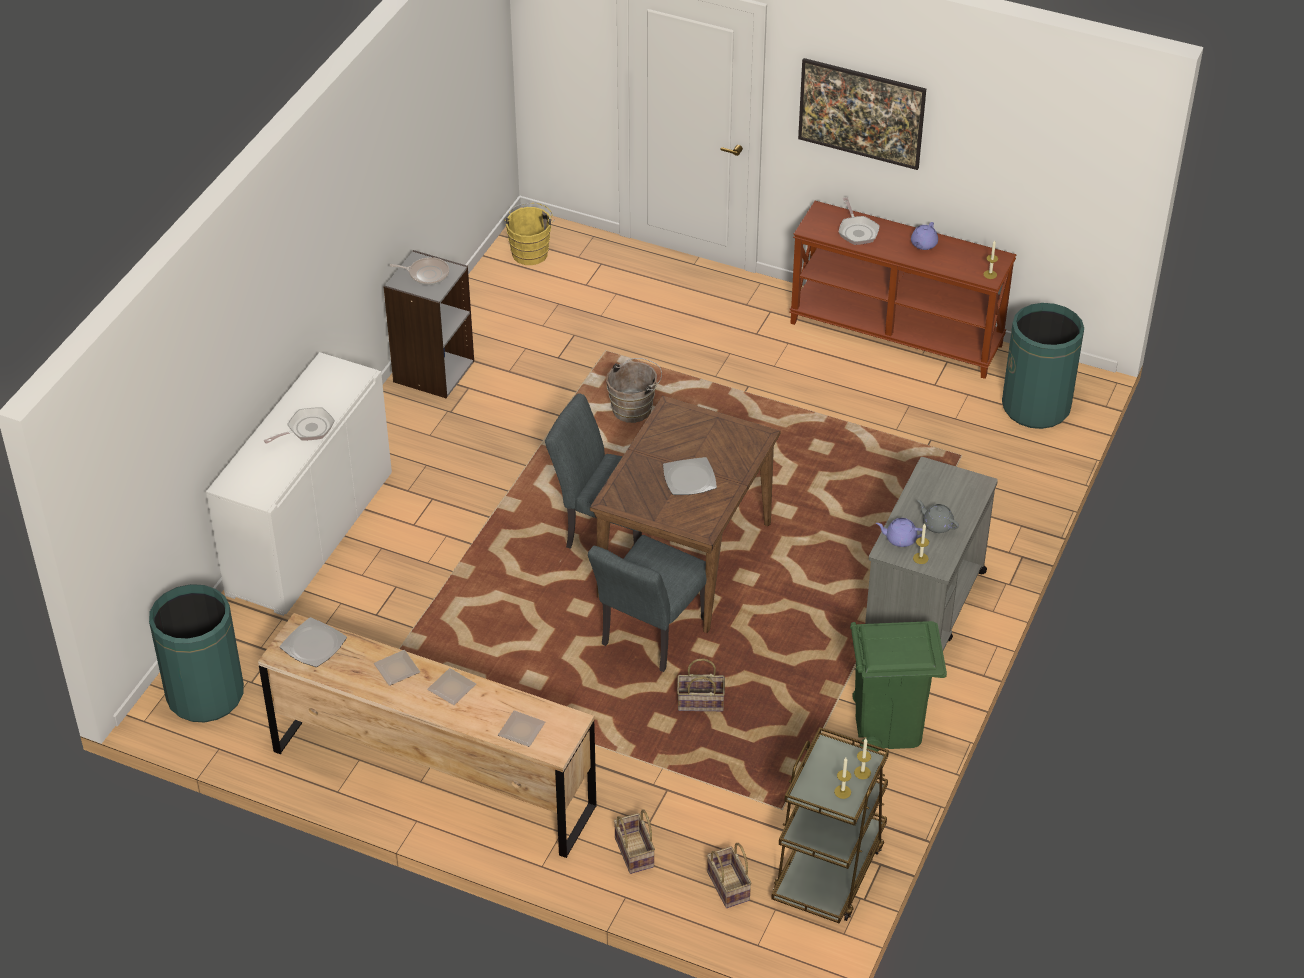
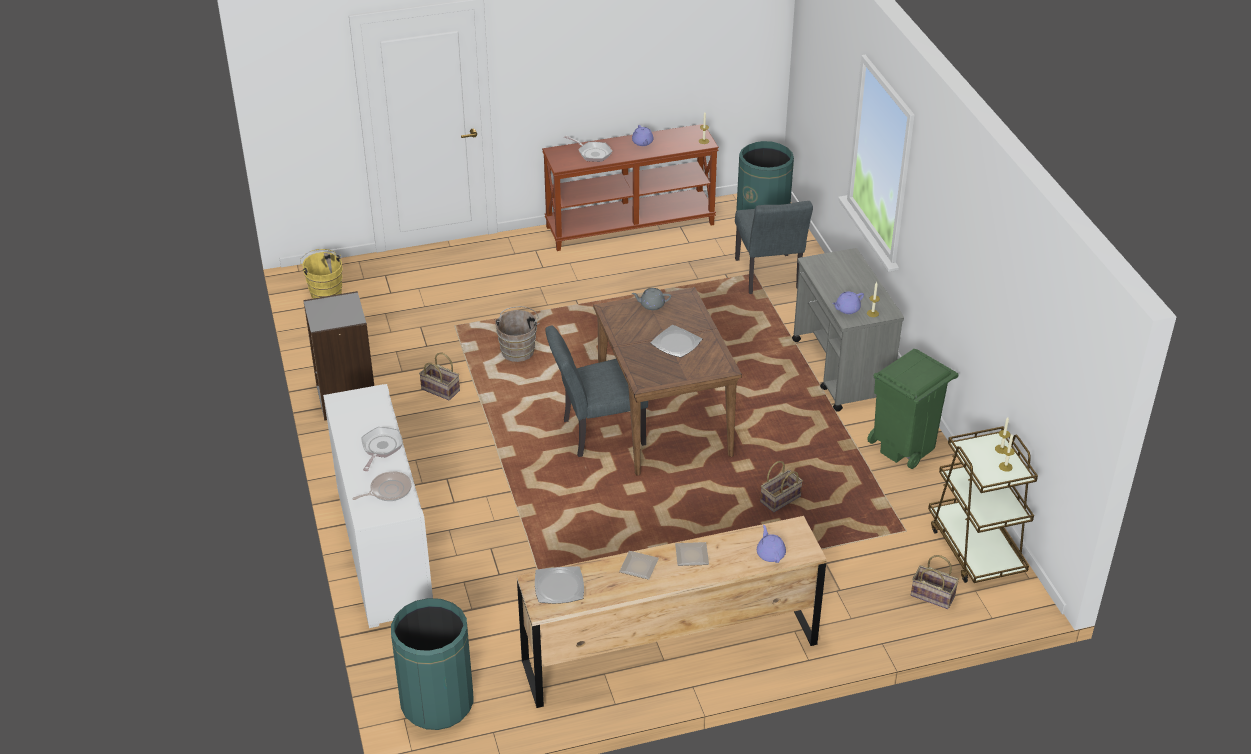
camera: 40 degrees left, 5 degrees down
(426, 274) = (334, 310): frying pan -> frying pan (388, 490)
(520, 731) = (770, 554): plate -> purple teapot
(635, 853) = (855, 613): basket -> basket (441, 389)
(649, 637) = (700, 480): grey chair -> grey chair (769, 278)
(860, 133) = (571, 76): picture -> none
(937, 524) = (857, 290): grey teapot -> grey teapot (651, 305)

